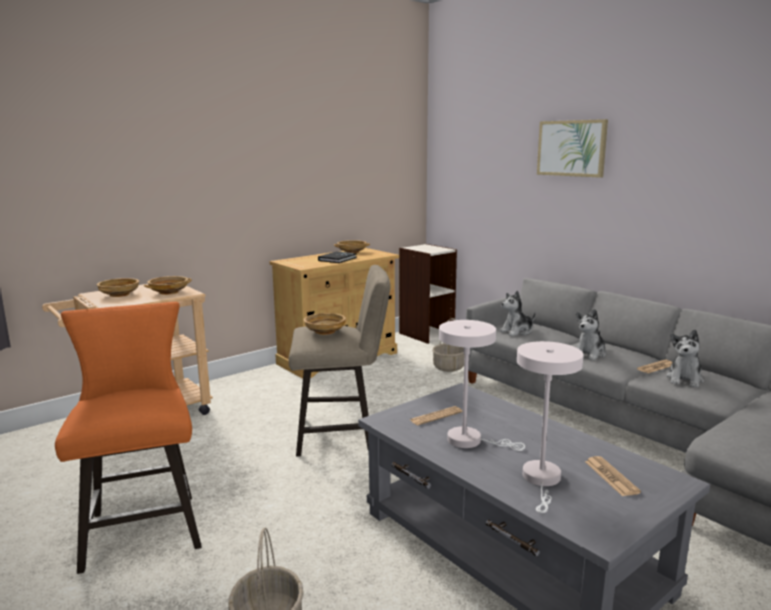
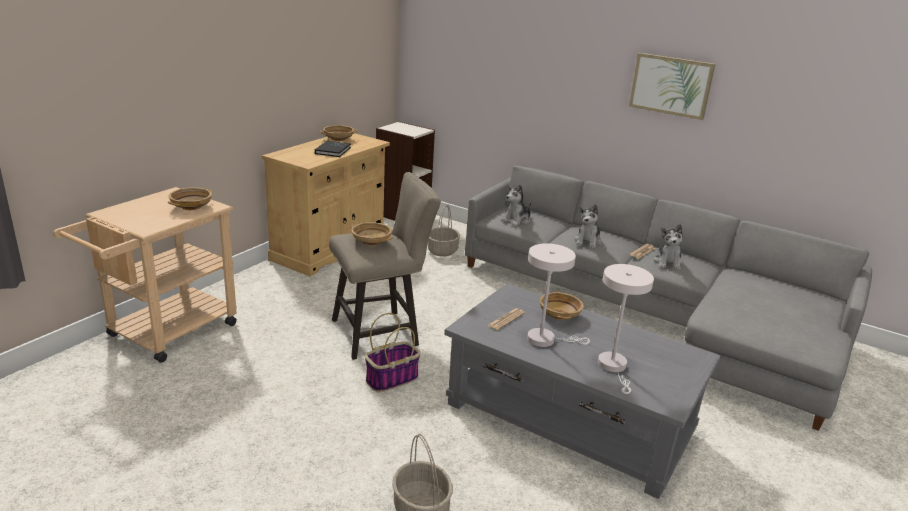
camera: 20 degrees left, 10 degrees up
(119, 294) = (138, 213): beige bowl -> beige bowl (560, 315)
(143, 525) = (252, 444): orange stool -> none
(325, 480) = (392, 379): none -> basket
(571, 148) = (561, 44): picture -> picture (671, 85)
(611, 477) = (658, 358): newspaper -> none

